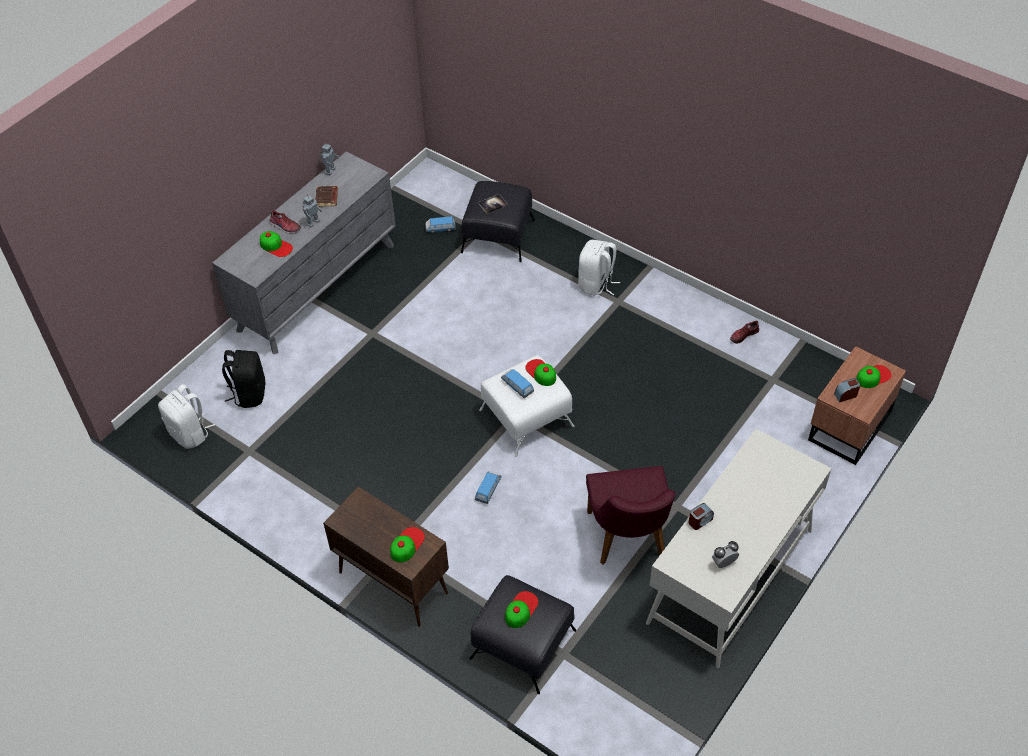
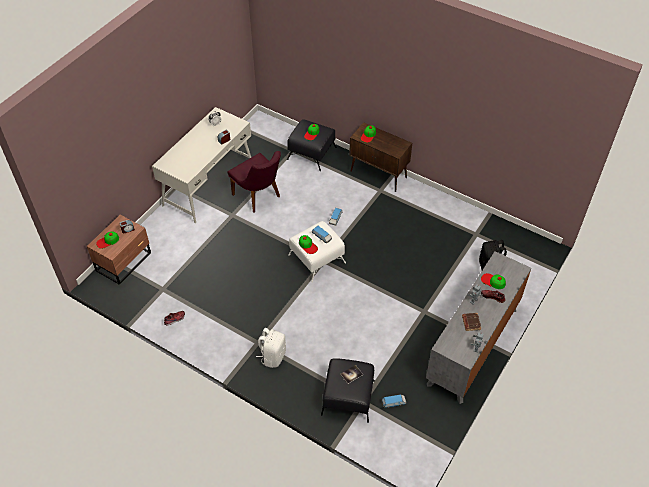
camera: 175 degrees right, 0 degrees up
(190, 433) = (514, 242): white backpack -> none
(628, 540) = (259, 197): purple chair -> purple chair turned 150 degrees clockwise

